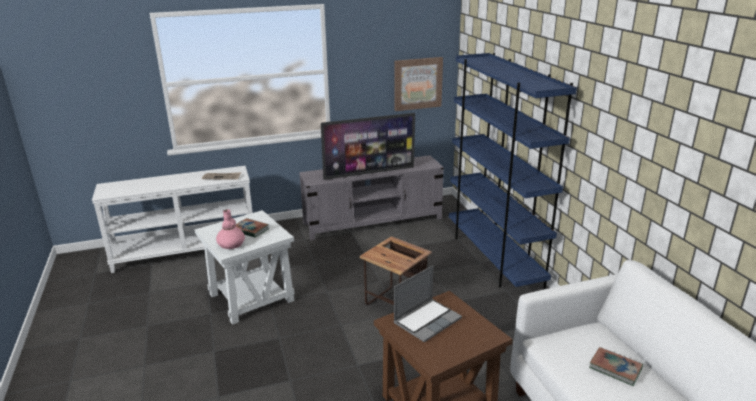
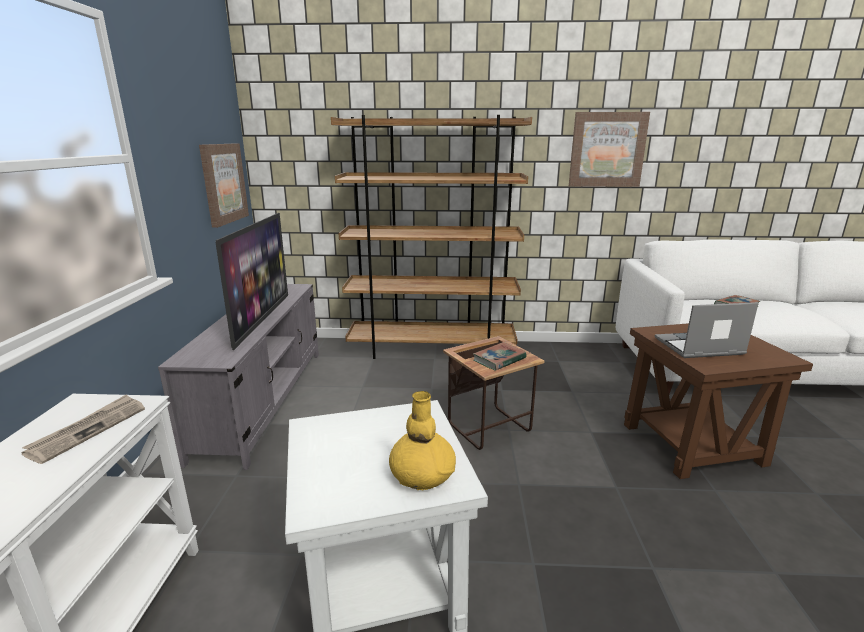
camera: 70 degrees left, 5 degrees down
(231, 244) = (422, 475): pink vase -> yellow vase
(250, 230) = (372, 442): book -> book (499, 359)
(427, 320) = (698, 347): laptop -> laptop turned 75 degrees counterclockwise
(494, 258) = (432, 350): blue bookcase -> brown bookcase
(638, 142) = (607, 150): none -> picture

